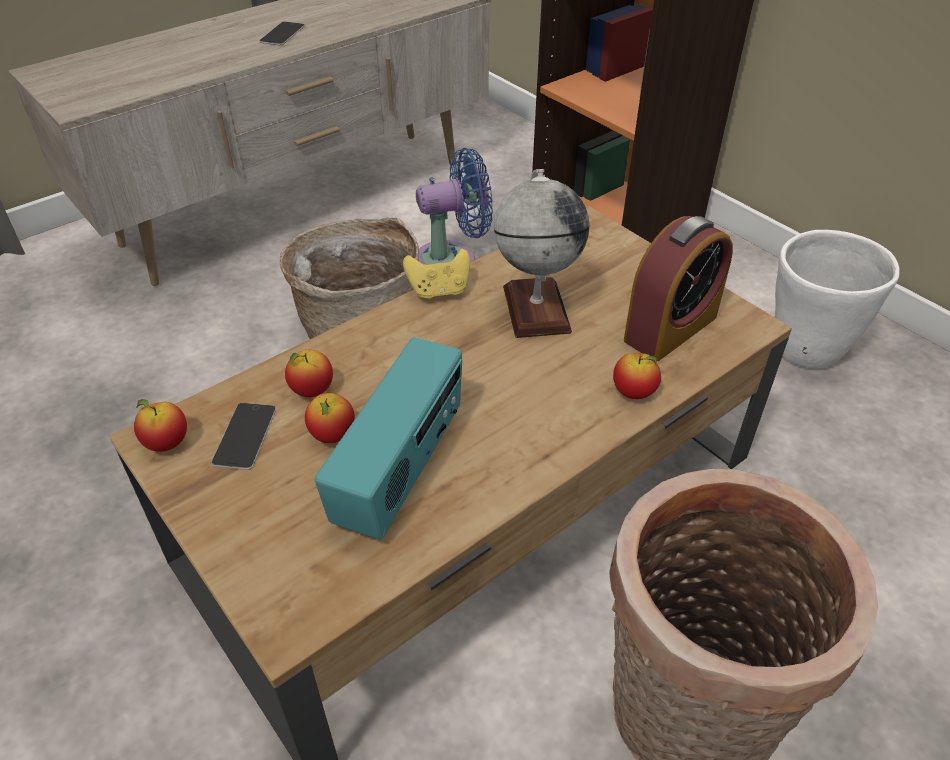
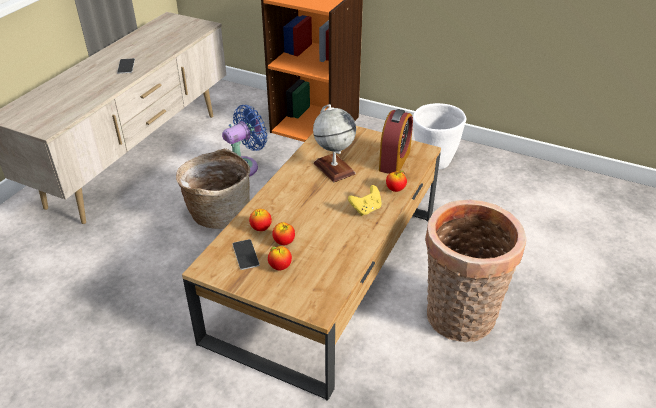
camera: 25 degrees left, 5 degrees down
(167, 443) = (212, 268): apple -> apple (280, 267)
(401, 470) = (323, 246): radio -> none
(439, 291) = (286, 172): yellow game controller -> yellow game controller (366, 209)

